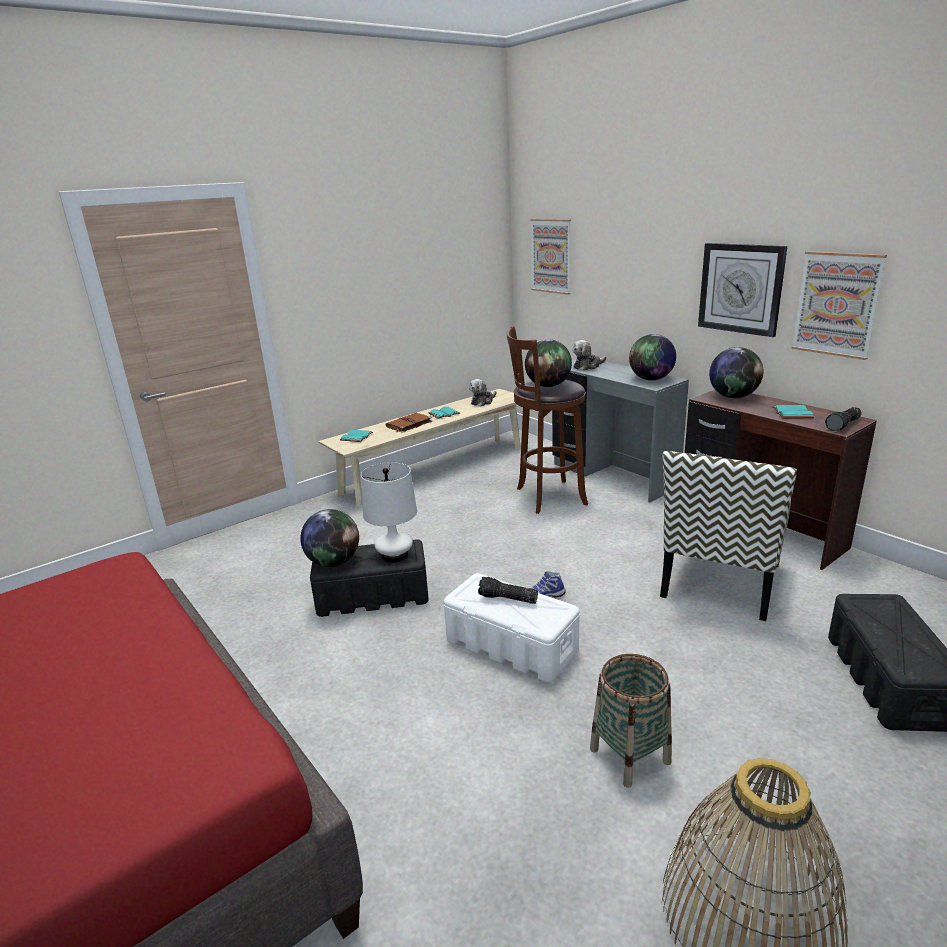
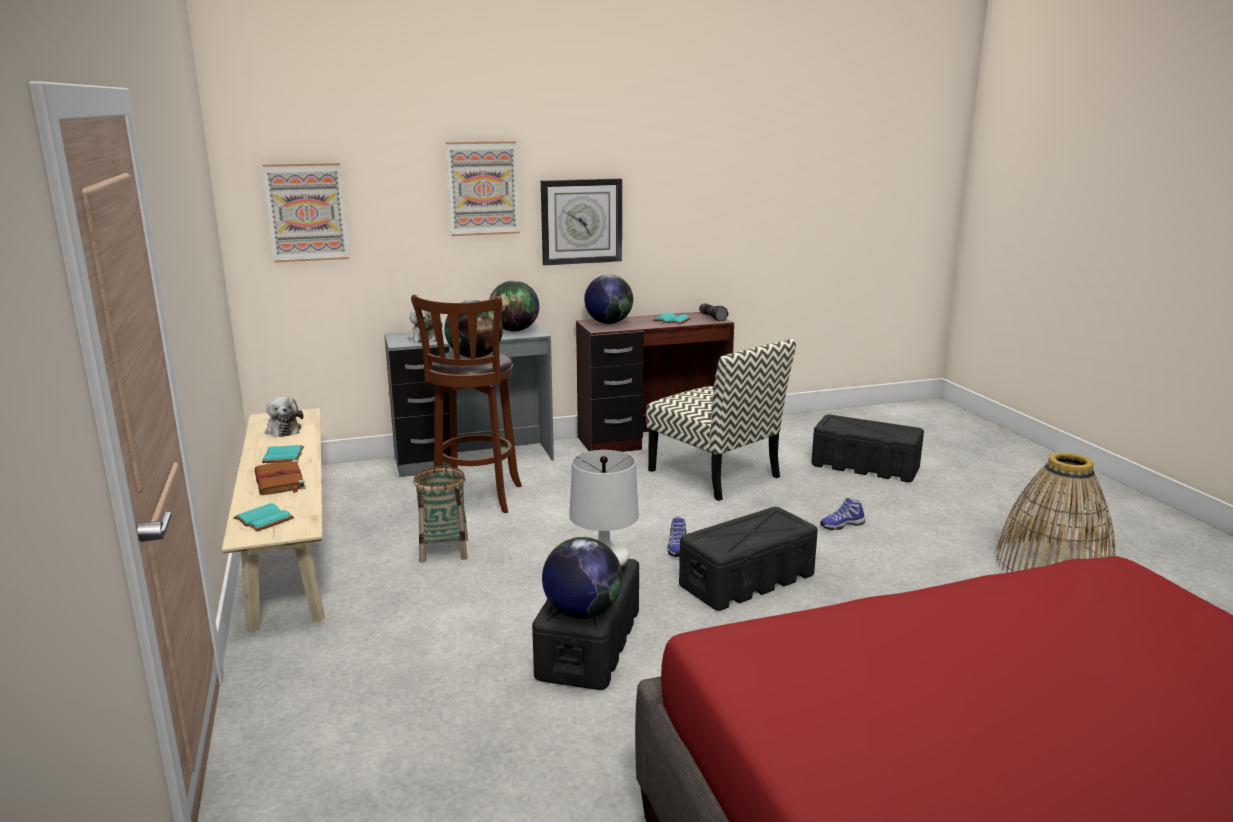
camera: 70 degrees left, 5 degrees down
(507, 599) = (744, 530): flashlight -> none
(512, 646) = (747, 580): white storage box -> black storage box
(630, 755) = (911, 565): basket -> basket (444, 550)
(684, 685) = (841, 525): none -> shoe
(837, 304) = (668, 223): picture -> picture (483, 188)

